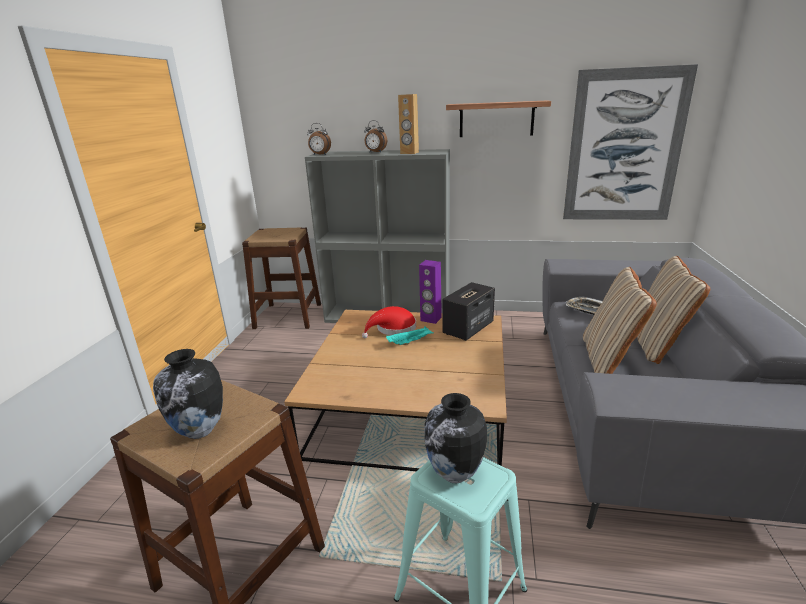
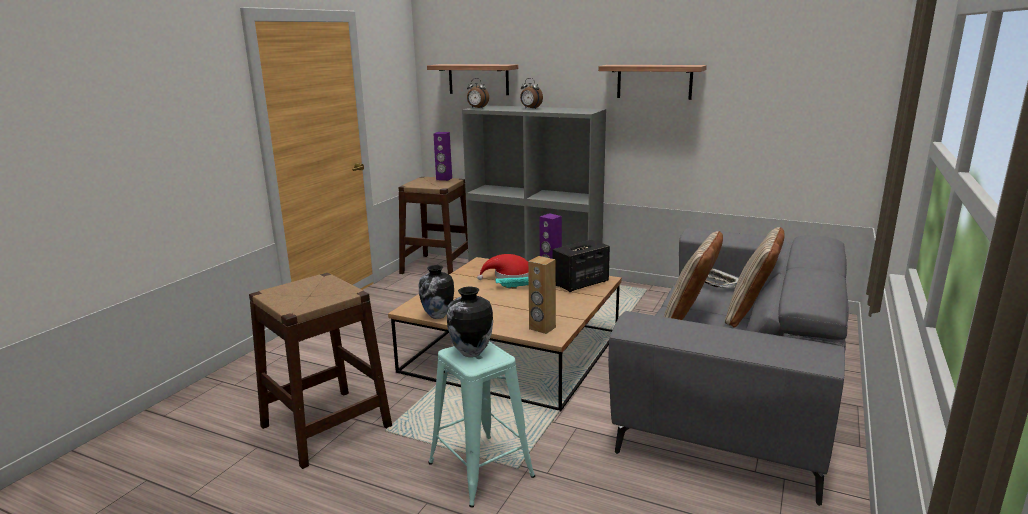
camera: 15 degrees right, 5 degrees down
(200, 431) = (305, 298): vase -> vase (438, 316)
(285, 229) = (444, 179): none -> purple speaker
(312, 125) = (478, 79): none -> shelf
(409, 153) = (560, 111): brown speaker -> brown speaker (542, 328)
(624, 147) = (789, 117): picture -> none

